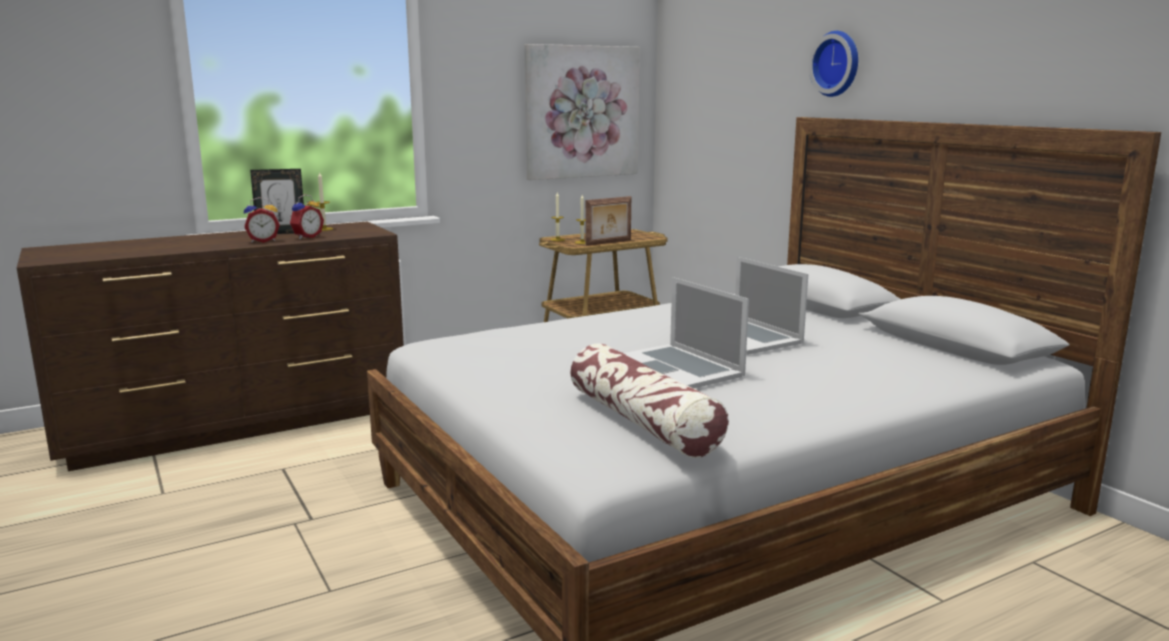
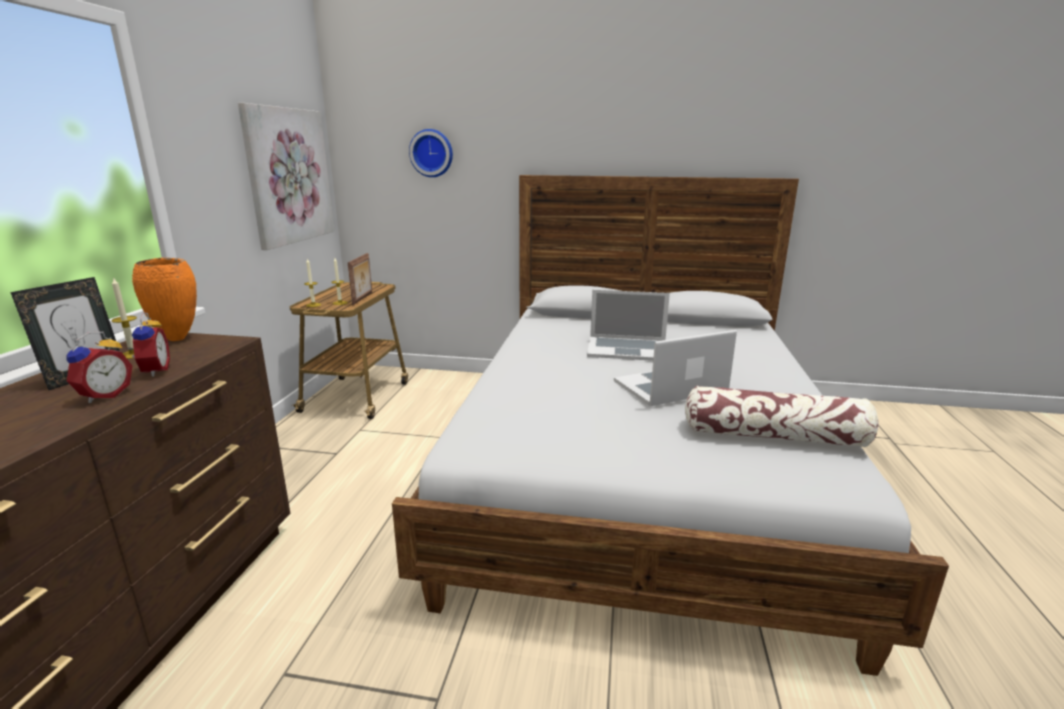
camera: 50 degrees left, 5 degrees up
(362, 227) = (178, 339): none -> orange vase
(677, 368) = (670, 386): laptop -> laptop turned 150 degrees clockwise
(837, 64) = (550, 133): wall clock -> wall clock (432, 153)

